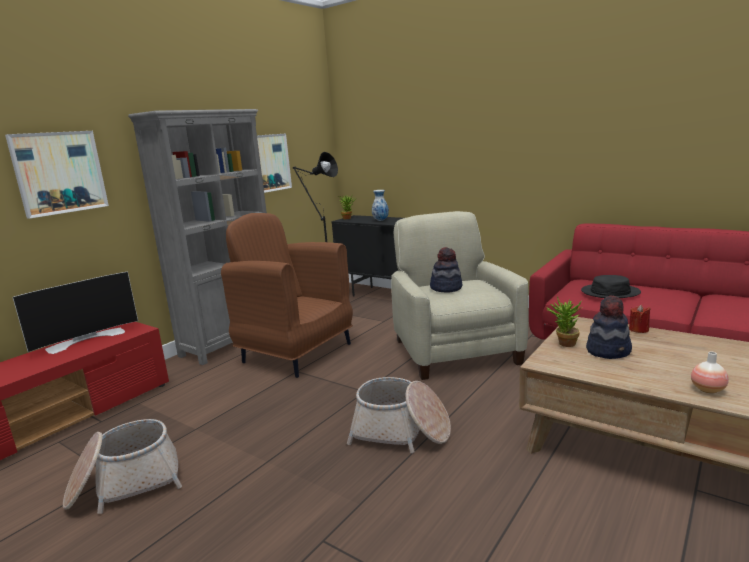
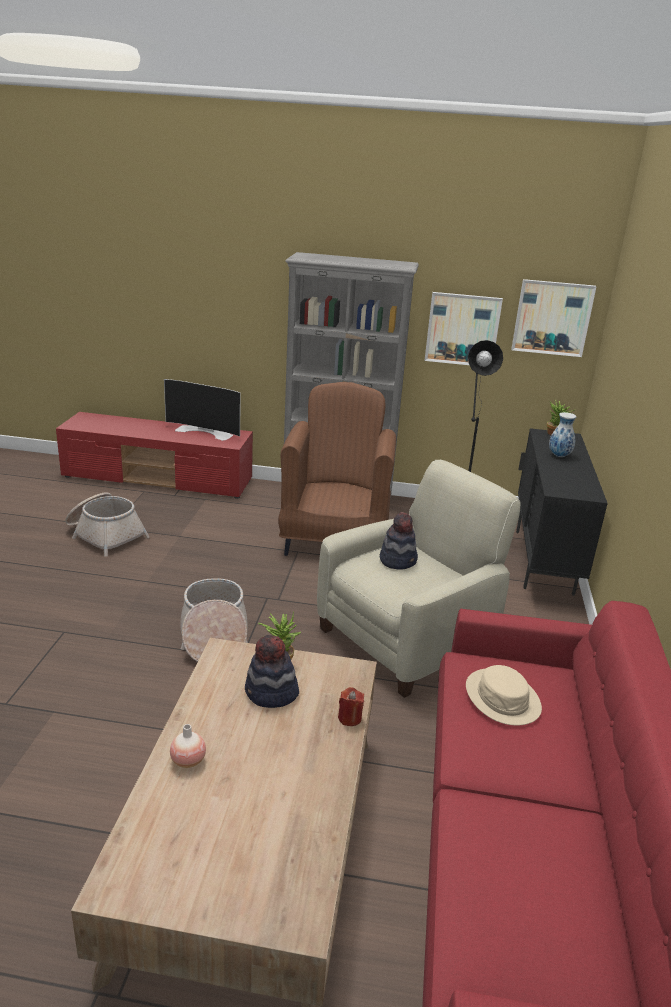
camera: 60 degrees right, 10 degrees up
(59, 173) = (228, 293): picture -> picture (552, 318)
(610, 292) = (502, 698): black hat -> beige hat

